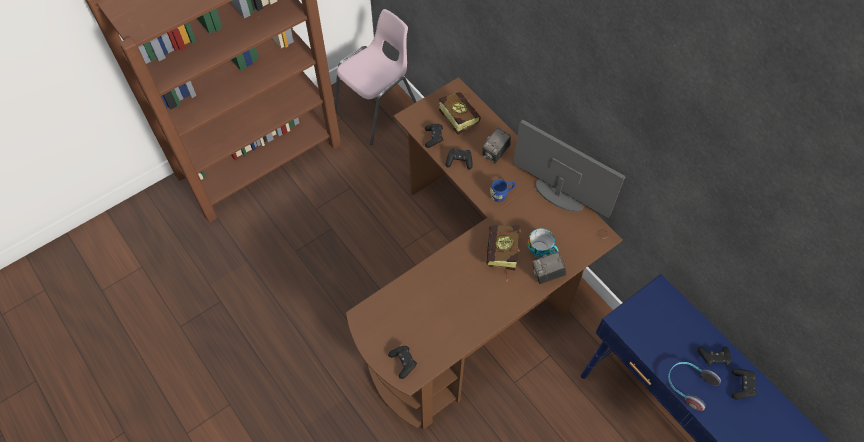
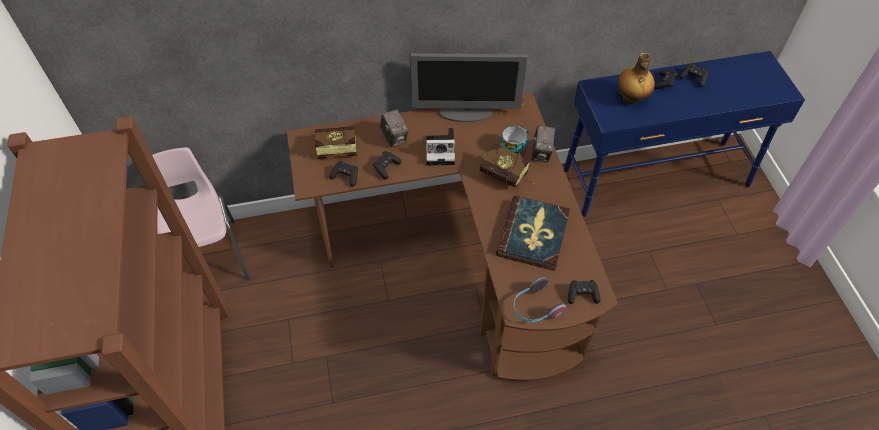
camera: 65 degrees left, 5 degrees down
(448, 301) = (533, 235): none -> book
(502, 194) = (442, 151): blue mug -> camera
(558, 195) = (465, 113): monitor -> monitor turned 150 degrees counterclockwise
(667, 331) = (630, 99): none -> bottle
(688, 385) = (682, 107): headphones -> headphones (535, 308)

